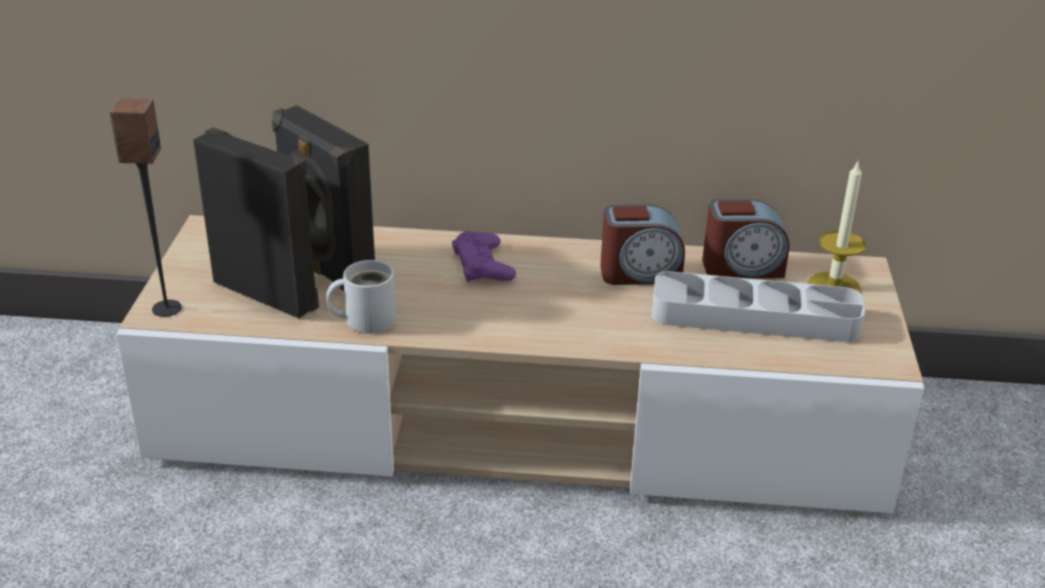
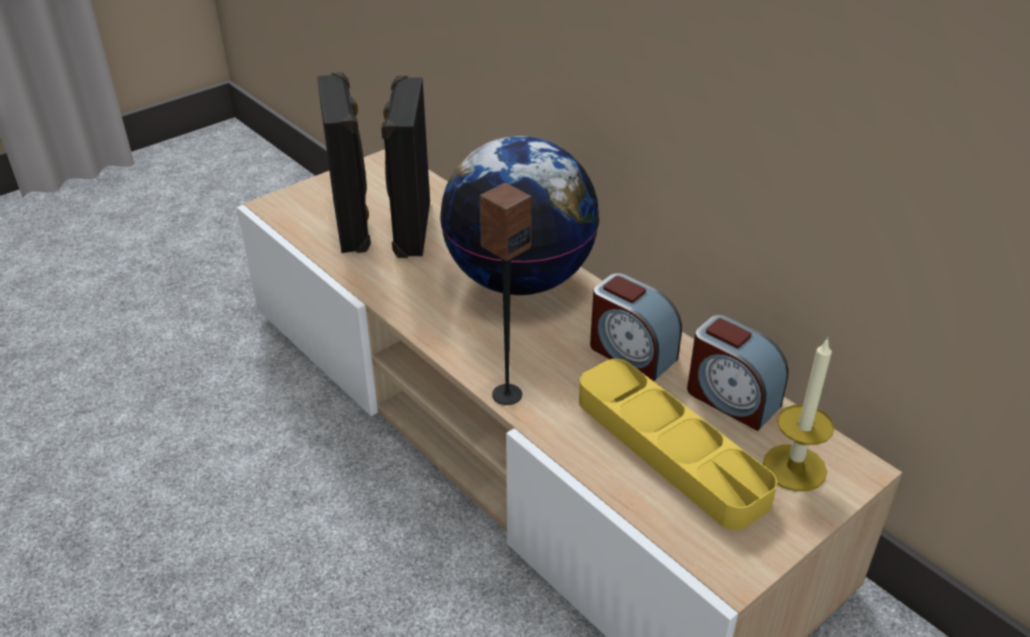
camera: 45 degrees right, 5 degrees up
(166, 308) = (283, 204): speaker -> speaker (506, 394)
(365, 319) = (380, 277): white mug -> none
(483, 265) = (520, 279): purple game controller -> globe
(754, 317) = (670, 449): grey tray -> yellow tray

